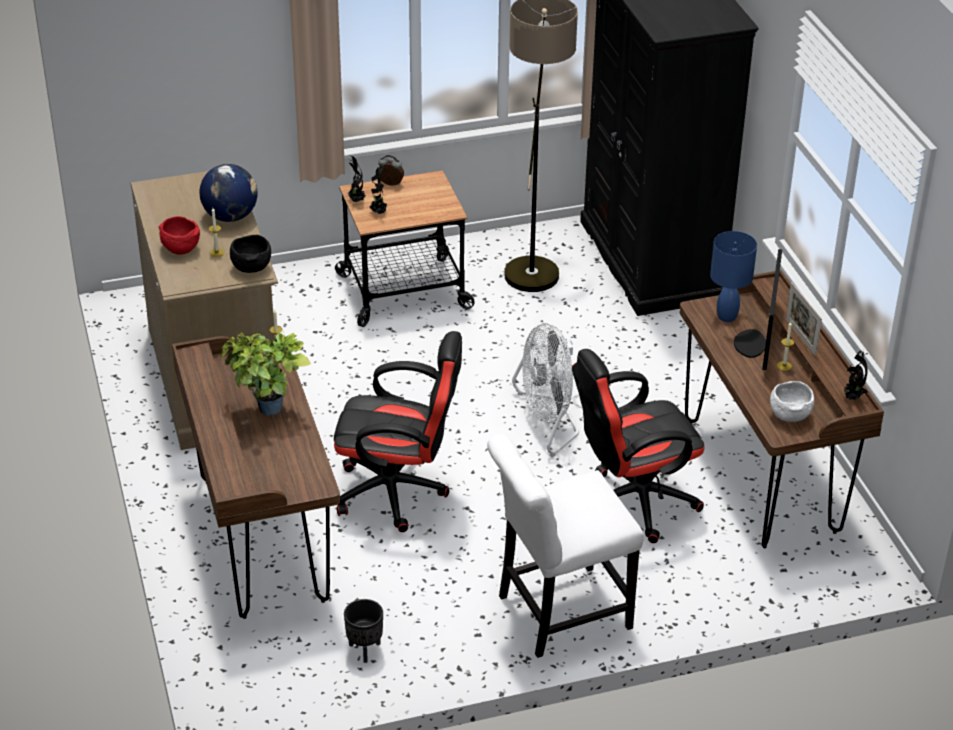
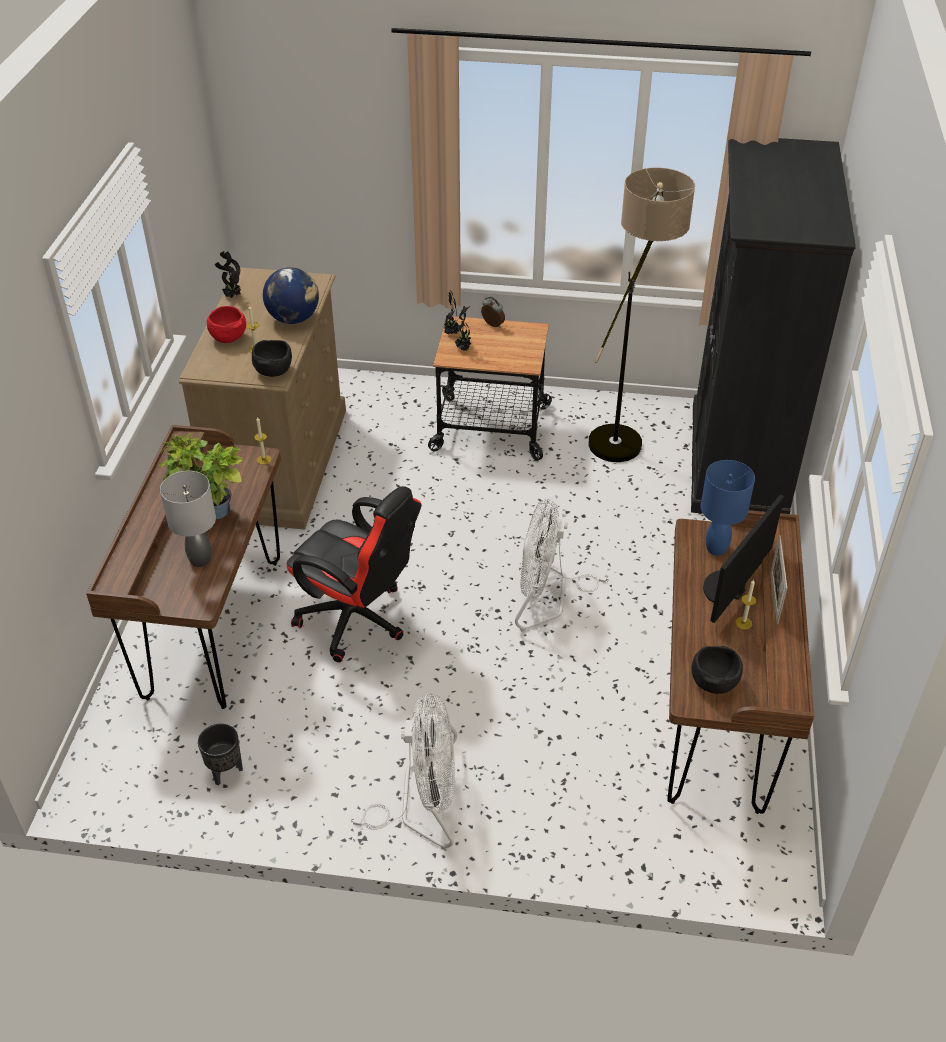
camera: 25 degrees right, 5 degrees up
(287, 451) = (199, 560): none -> grey table lamp
(557, 614) = (422, 800): white chair -> white fan
(631, 504) = (566, 706): black office chair -> none
(789, 415) = (714, 682): white bowl -> black bowl
(852, 398) = (788, 687): potted plant -> potted plant (232, 296)

